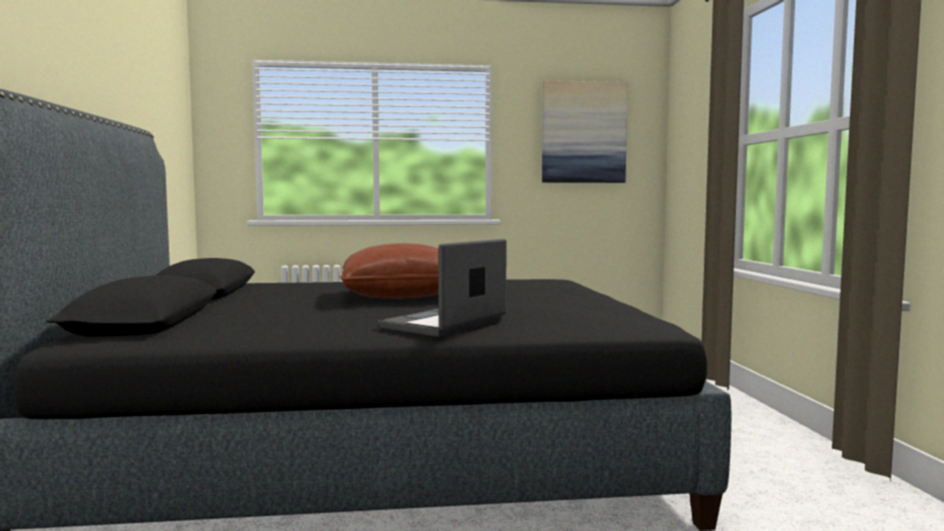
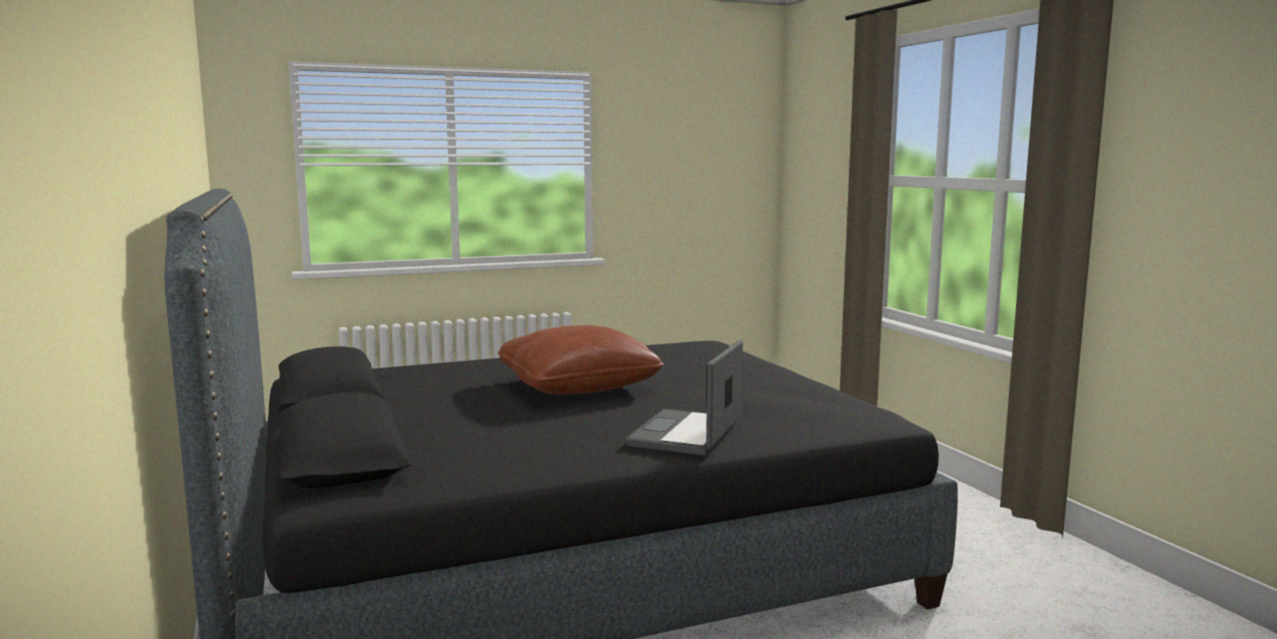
camera: 15 degrees left, 5 degrees up
(583, 132) = (695, 153): picture -> none

